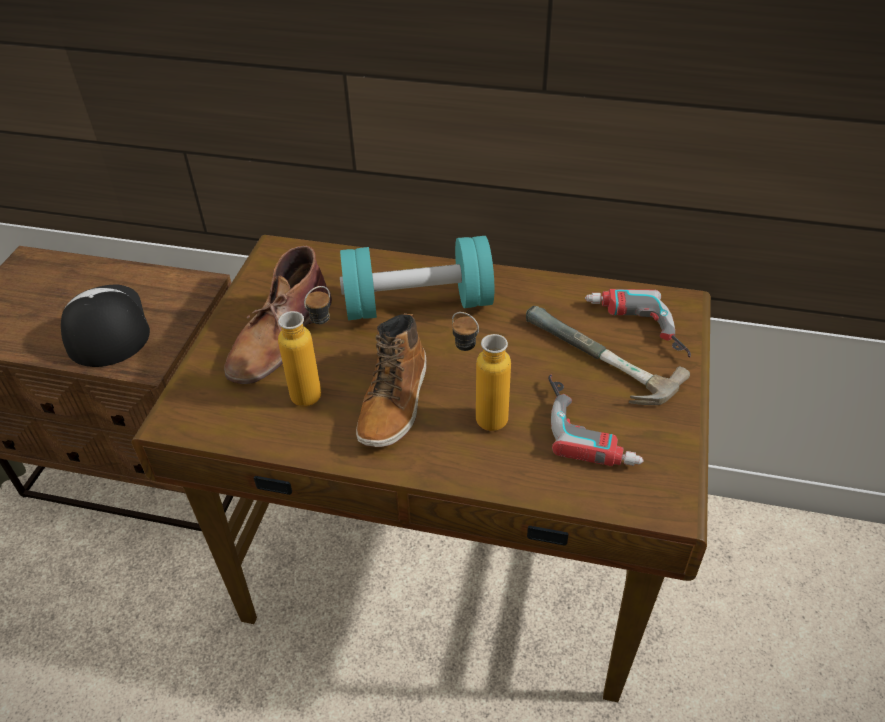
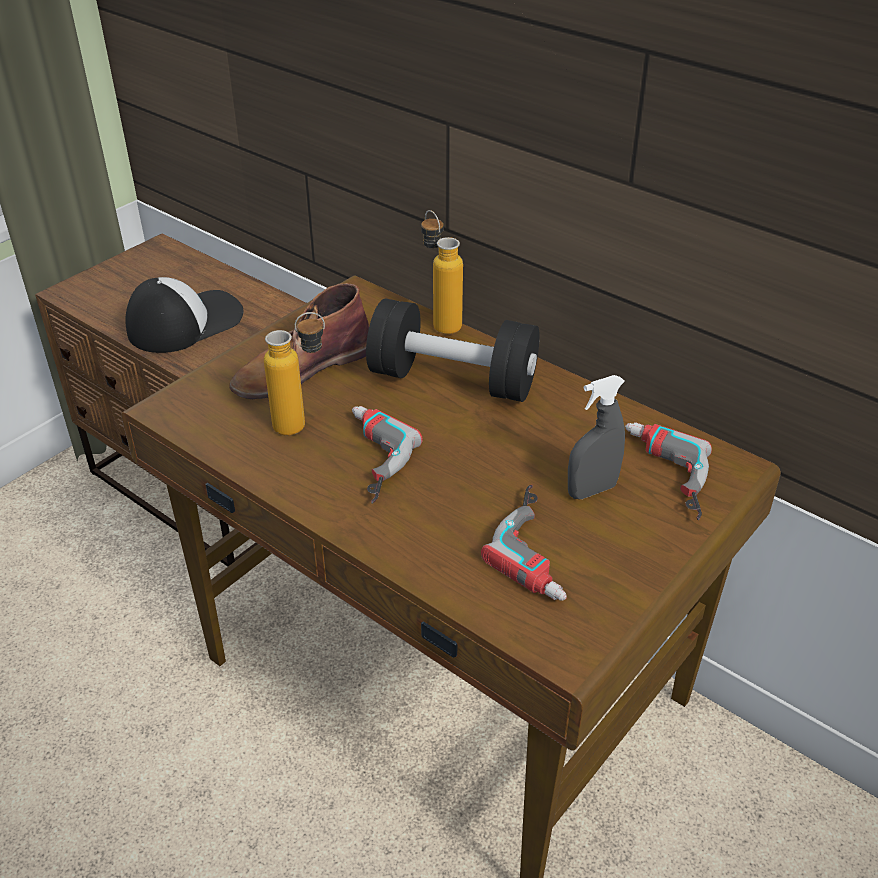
camera: 25 degrees right, 5 degrees down
(104, 327) = (184, 322): cap -> cap turned 45 degrees clockwise
(395, 401) = (365, 459): boot -> power drill
(418, 304) = (453, 380): turquoise dumbbell -> black dumbbell
(479, 415) = (436, 499): bottle -> bottle (440, 322)
(593, 361) = (591, 490): hammer -> grey spray bottle

